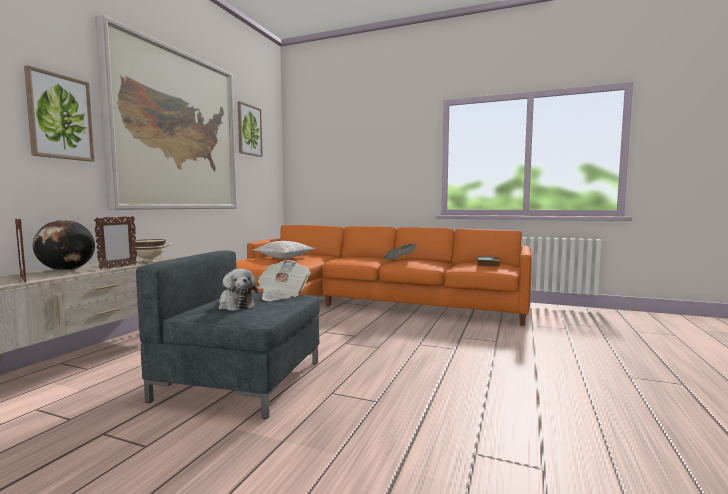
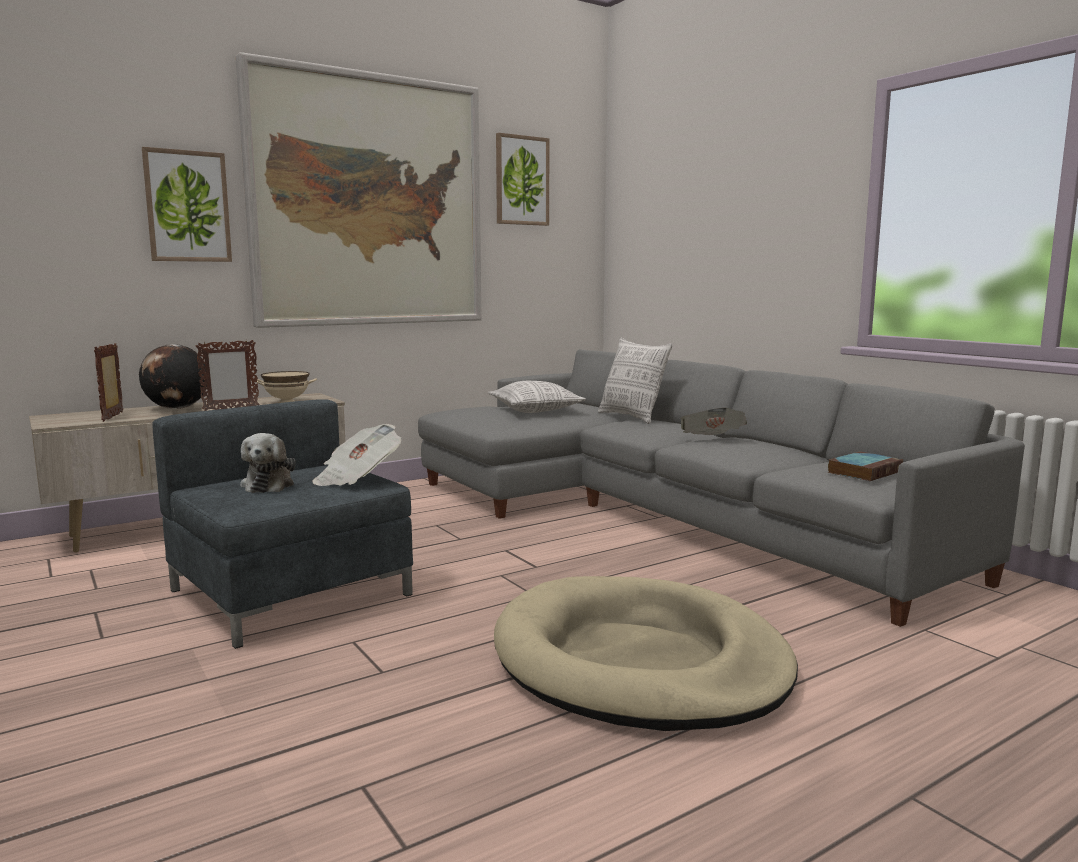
camera: 35 degrees right, 5 degrees up
(339, 256) = (632, 417): none -> pillow
(362, 303) = (654, 512): orange sofa -> grey sofa
(472, 361) = (639, 661): none -> beige dog bed

